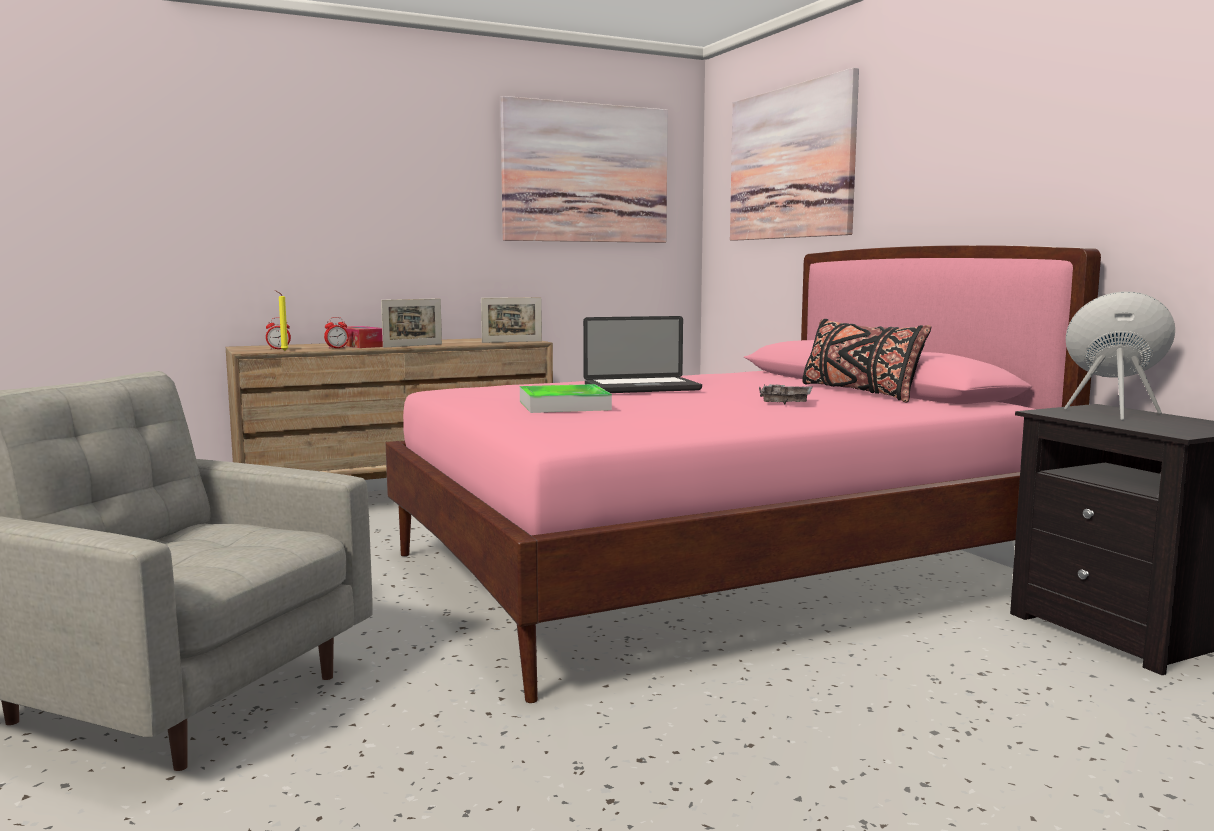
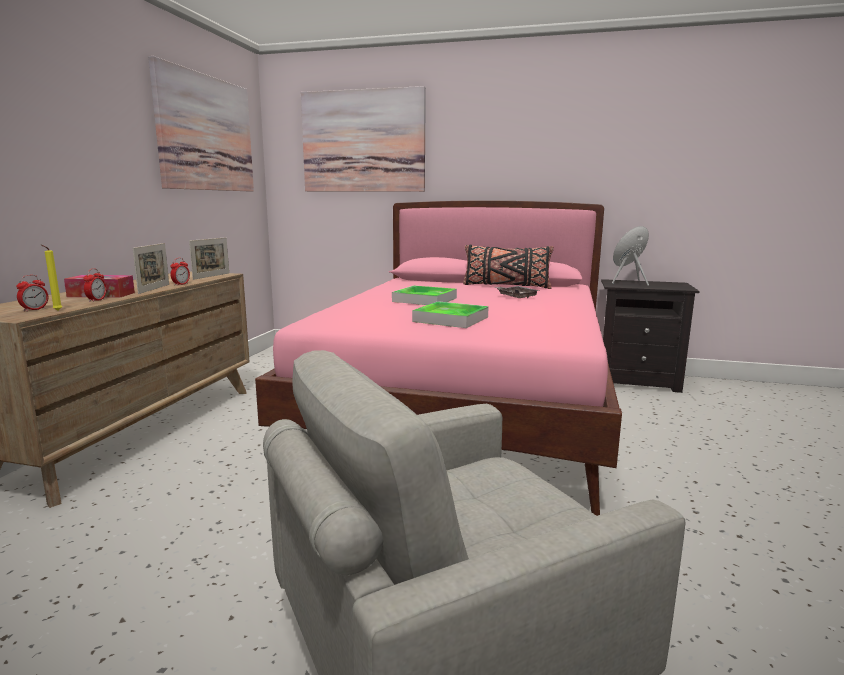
camera: 50 degrees left, 5 degrees up
(449, 345) = (181, 284): none -> alarm clock
(642, 388) = (424, 300): laptop -> tray

